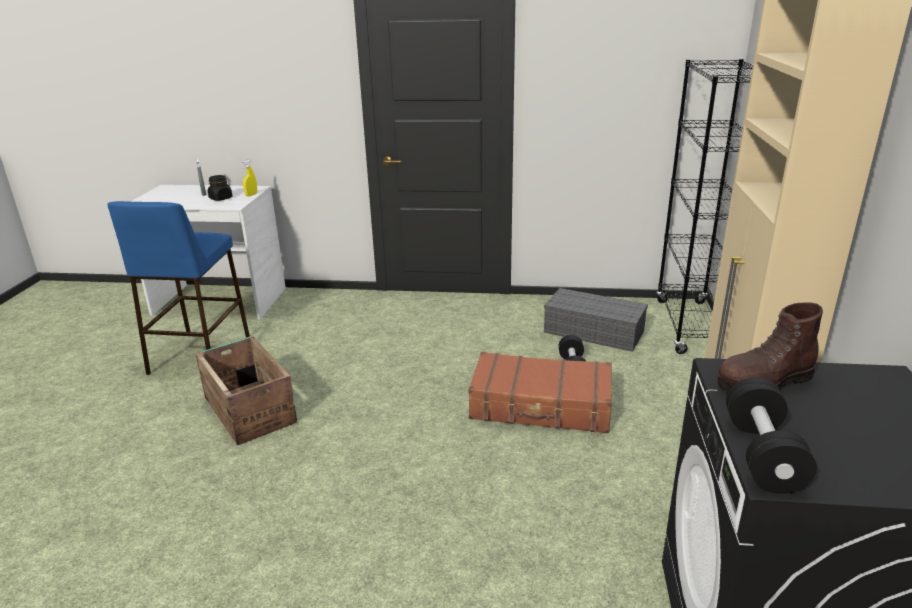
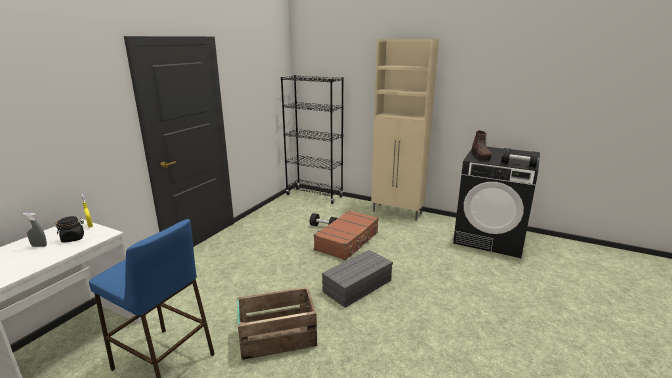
camera: 70 degrees left, 5 degrees down
(595, 331) = (297, 214): grey storage box -> grey storage box (357, 285)

